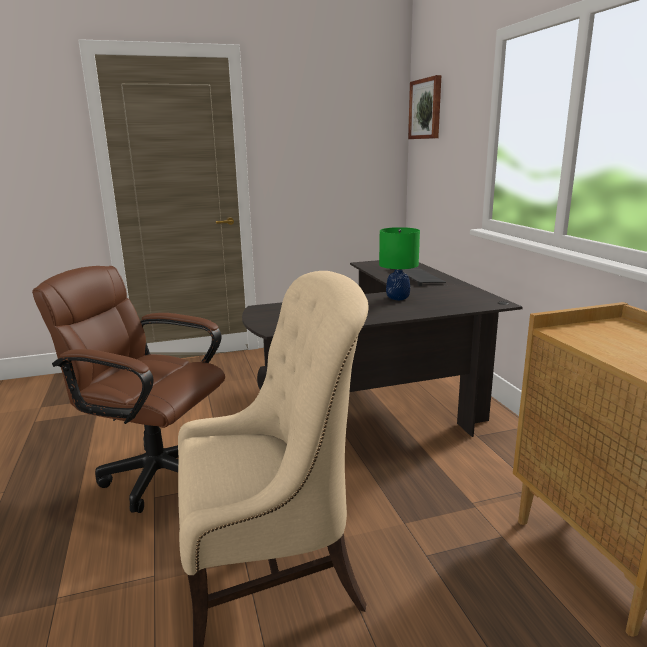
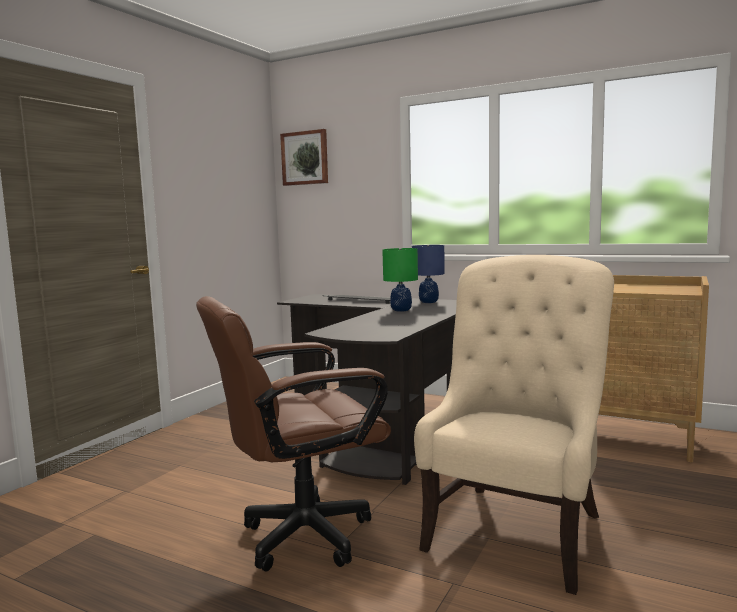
camera: 45 degrees left, 10 degrees down
(459, 294) = (429, 302): none -> blue table lamp

